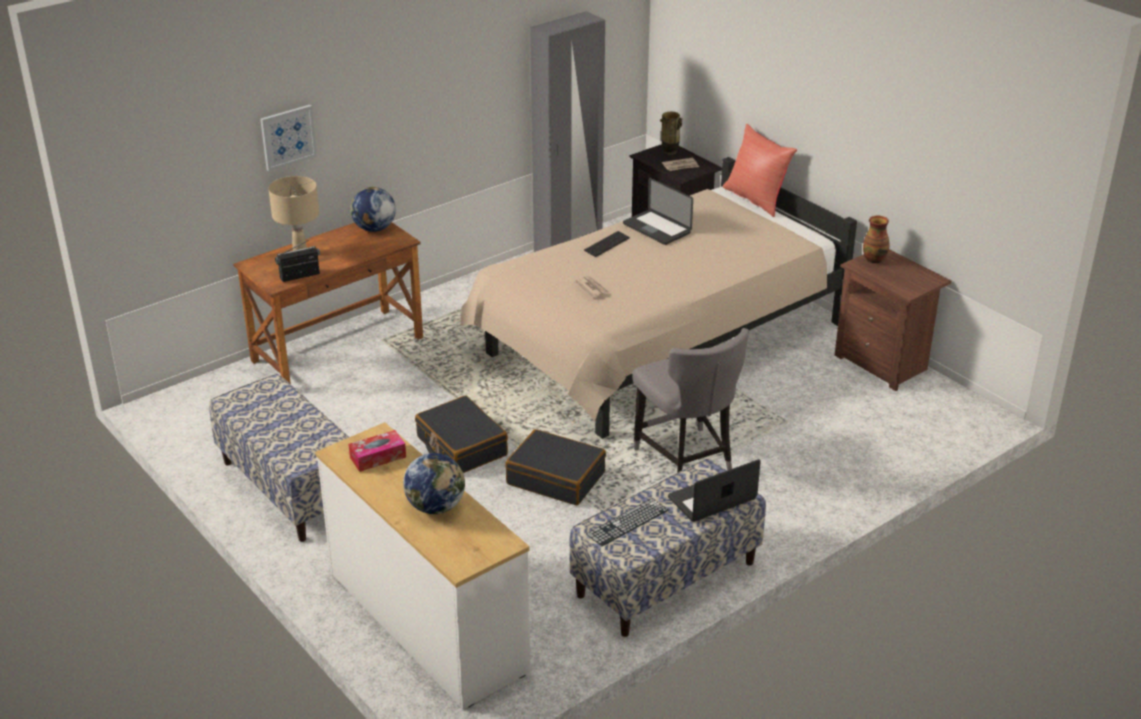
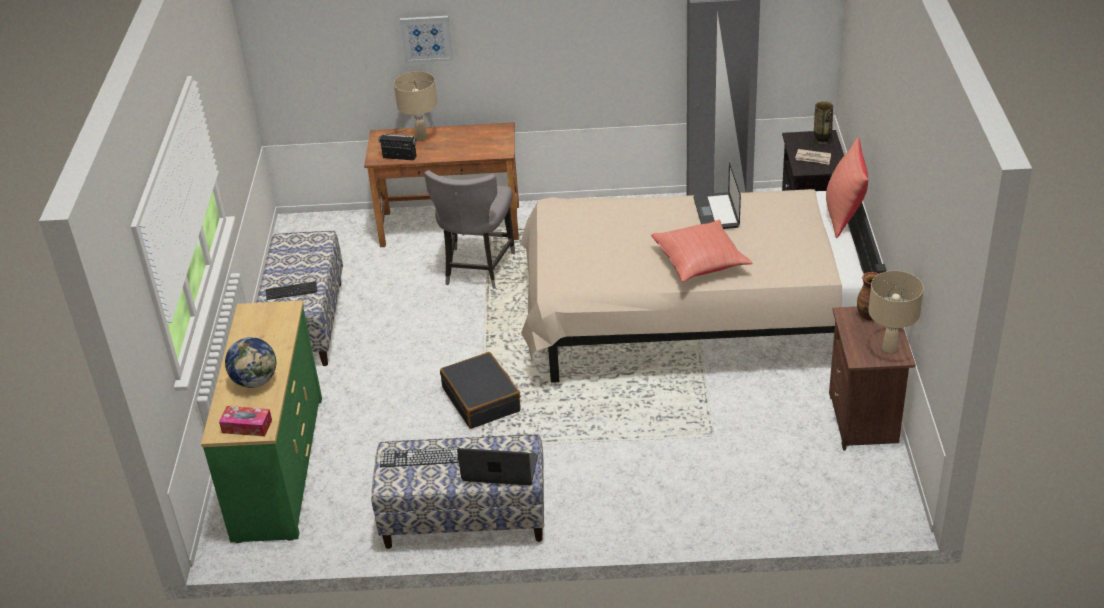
camera: 40 degrees right, 5 degrees up
(374, 229) = (494, 134): globe -> none
(378, 457) = (266, 326): tissue box -> tissue box (247, 426)
(426, 622) = (278, 467): white dresser -> green dresser
(461, 446) = (446, 342): black suitcase -> none
(592, 288) = (596, 248): newspaper -> none
(607, 245) = (656, 213): keyboard -> keyboard (291, 291)
(686, 460) = (593, 430): grey chair -> grey chair (476, 269)
(695, 269) = (701, 263): none -> red pillow
(920, 277) = (889, 349): none -> beige table lamp

